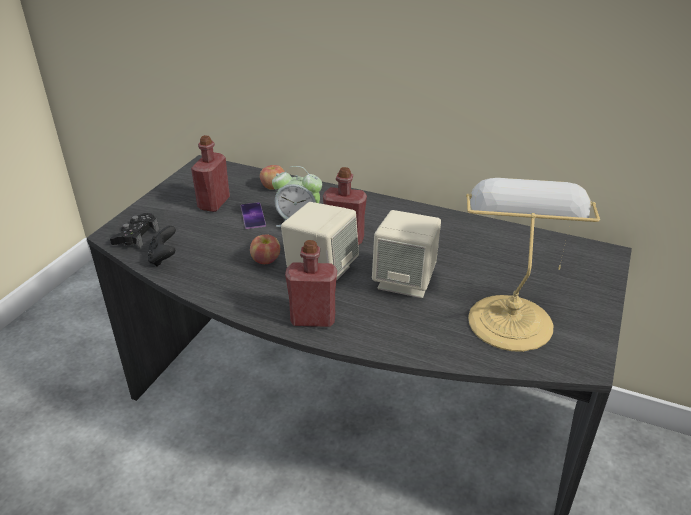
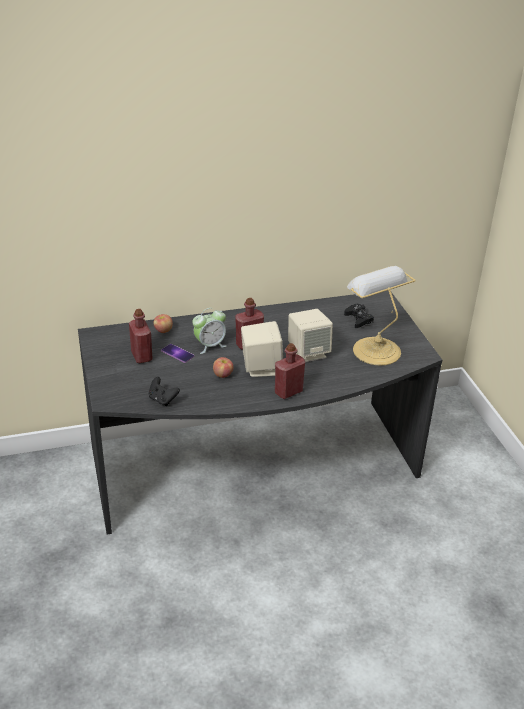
camera: 40 degrees left, 0 degrees up
(136, 236) = (124, 396): black game controller -> black game controller (358, 319)

